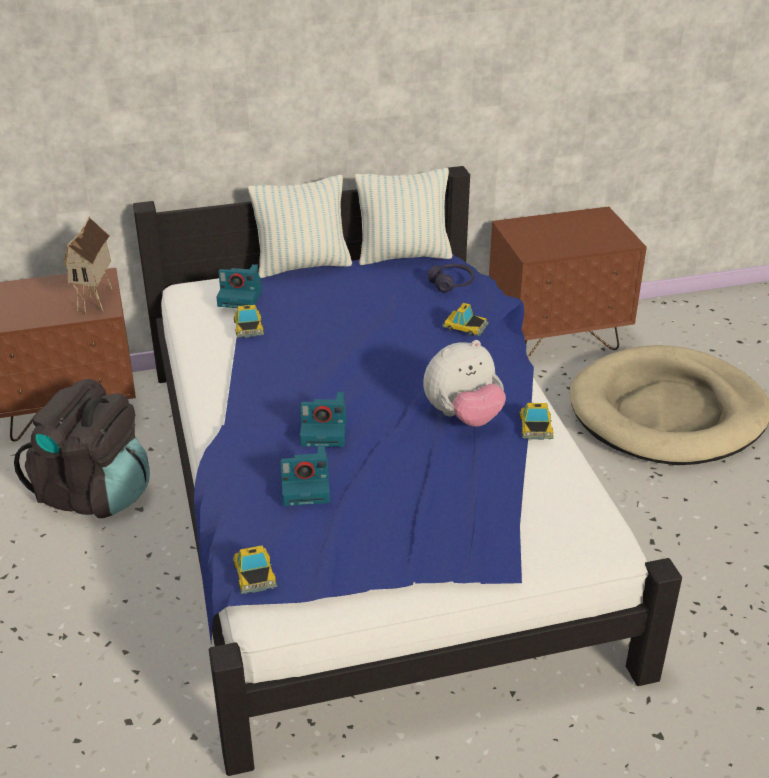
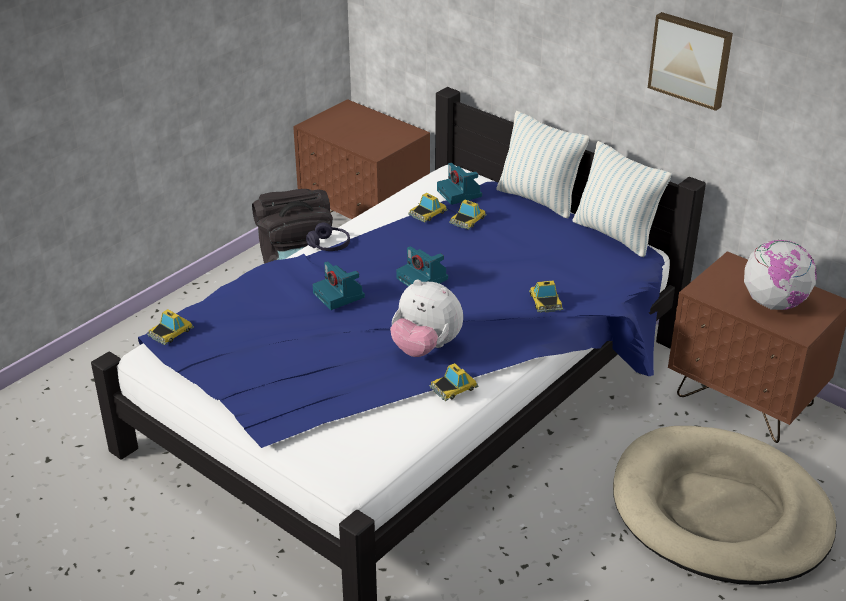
camera: 55 degrees right, 0 degrees up
(97, 302) = (380, 146): toy house -> none
(289, 311) = (467, 219): none -> toy car
(307, 487) = (272, 314): camera -> camera (423, 279)
(428, 52) = (691, 59): none -> picture
(451, 283) = (603, 272): purple headphones -> purple headphones (329, 245)
(580, 234) = (774, 303): none -> globe

